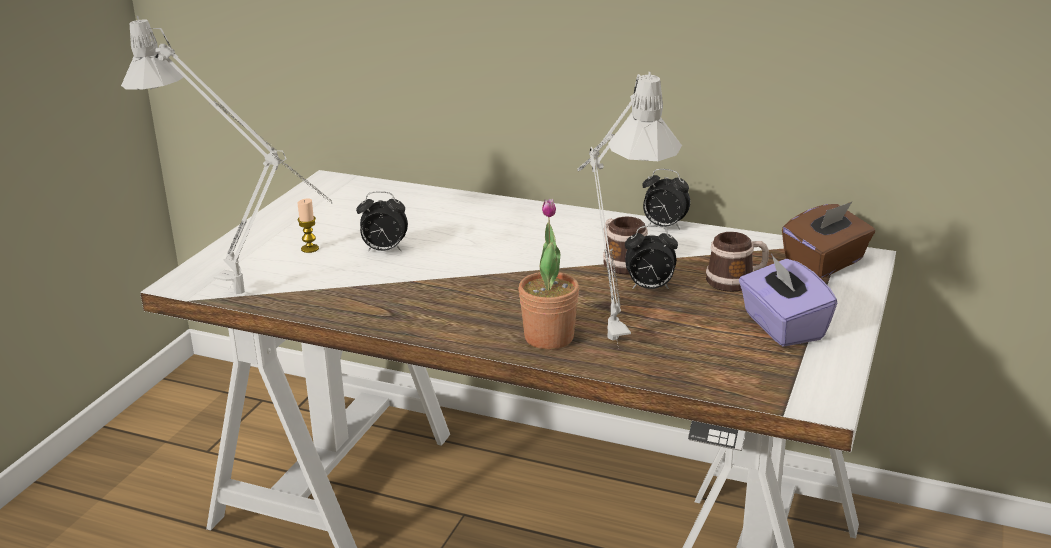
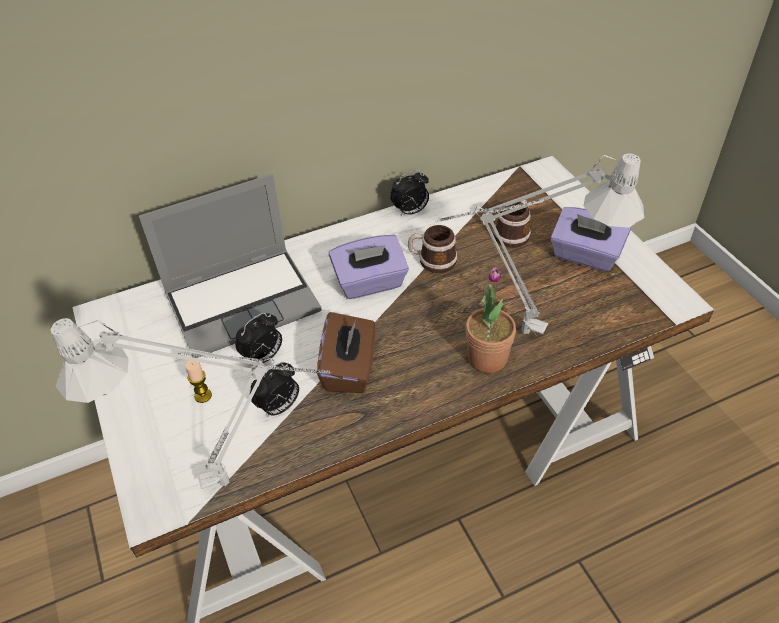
camera: 45 degrees left, 20 degrees up
(428, 216) = (244, 301): none -> laptop
(541, 251) = (370, 283): none -> purple tissue box
(649, 288) = (479, 272): alarm clock -> alarm clock (279, 407)
(825, 263) = (535, 188): brown tissue box -> brown tissue box (349, 369)

